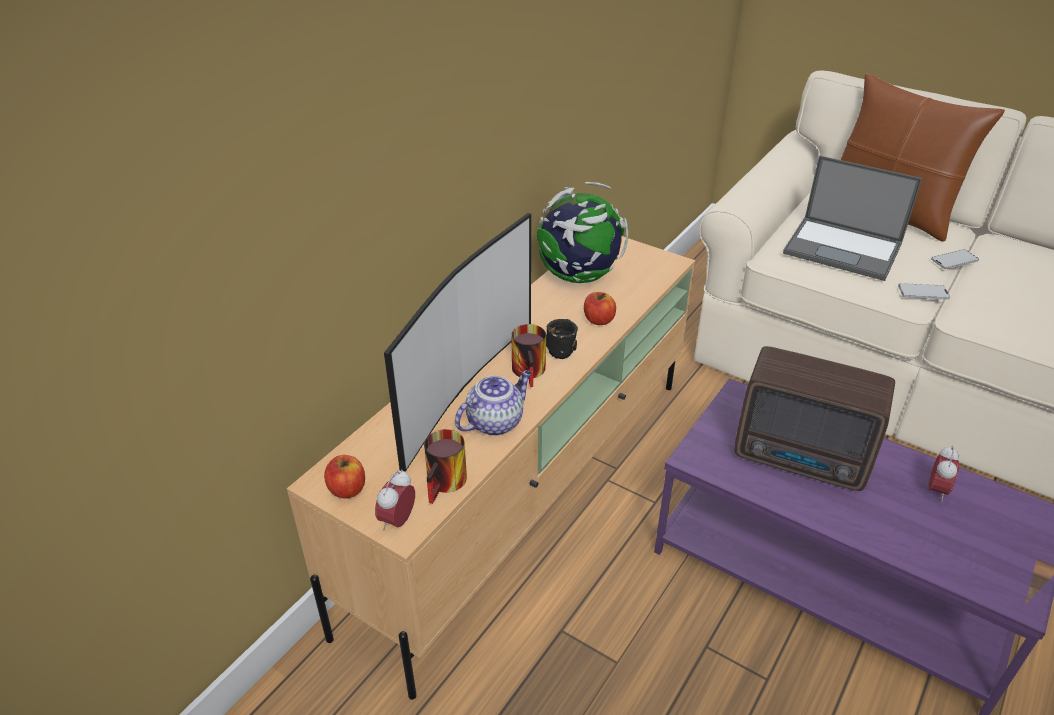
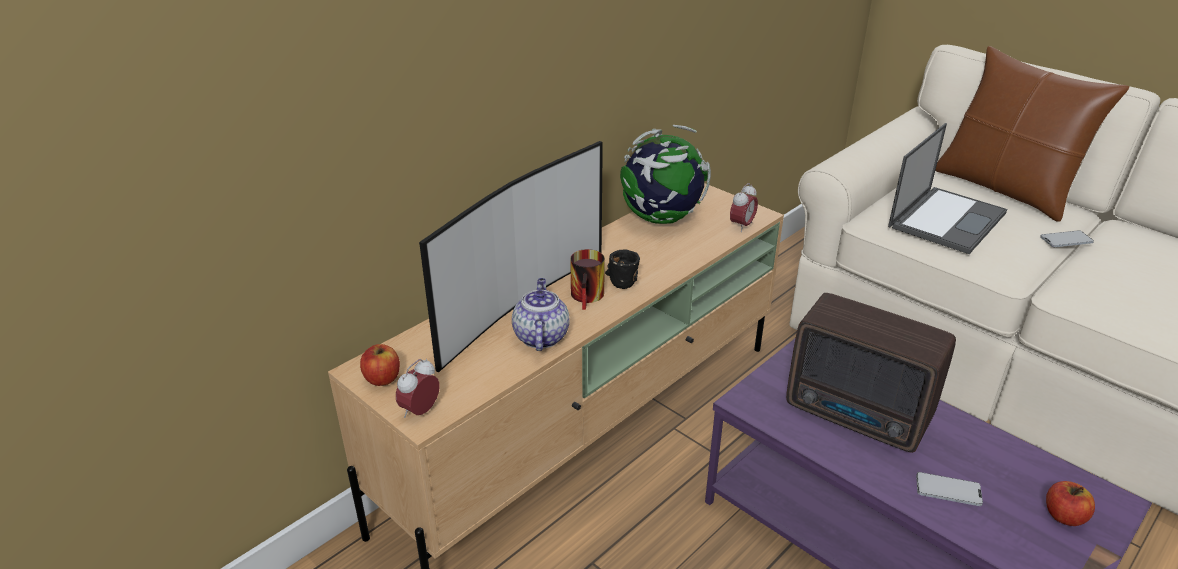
camera: 10 degrees right, 5 degrees down
(447, 484) = (477, 385): mug -> none
(495, 421) = (540, 336): teapot -> teapot turned 60 degrees counterclockwise
(598, 320) = (669, 258): apple -> apple (1064, 516)
(844, 249) = (947, 219): laptop -> laptop turned 90 degrees counterclockwise
(923, 292) = (1023, 267): phone -> phone (948, 490)
(936, 490) = (998, 463): alarm clock -> alarm clock (741, 226)

